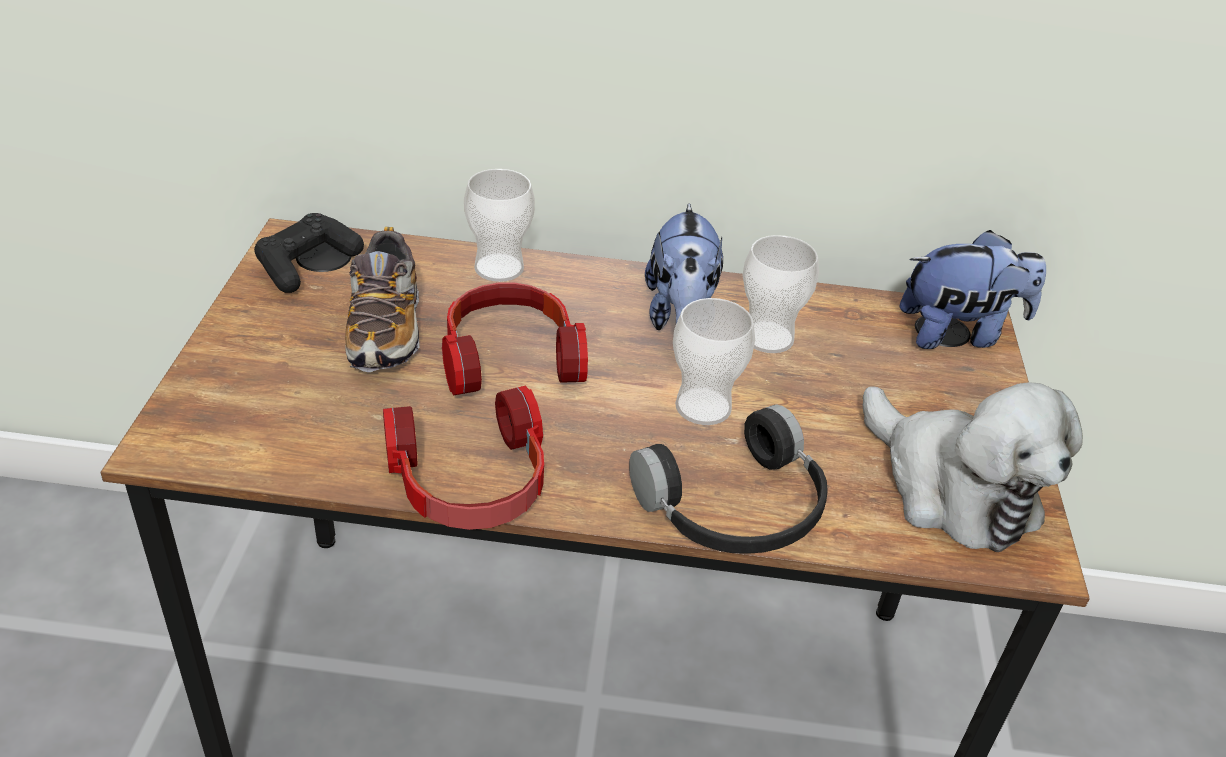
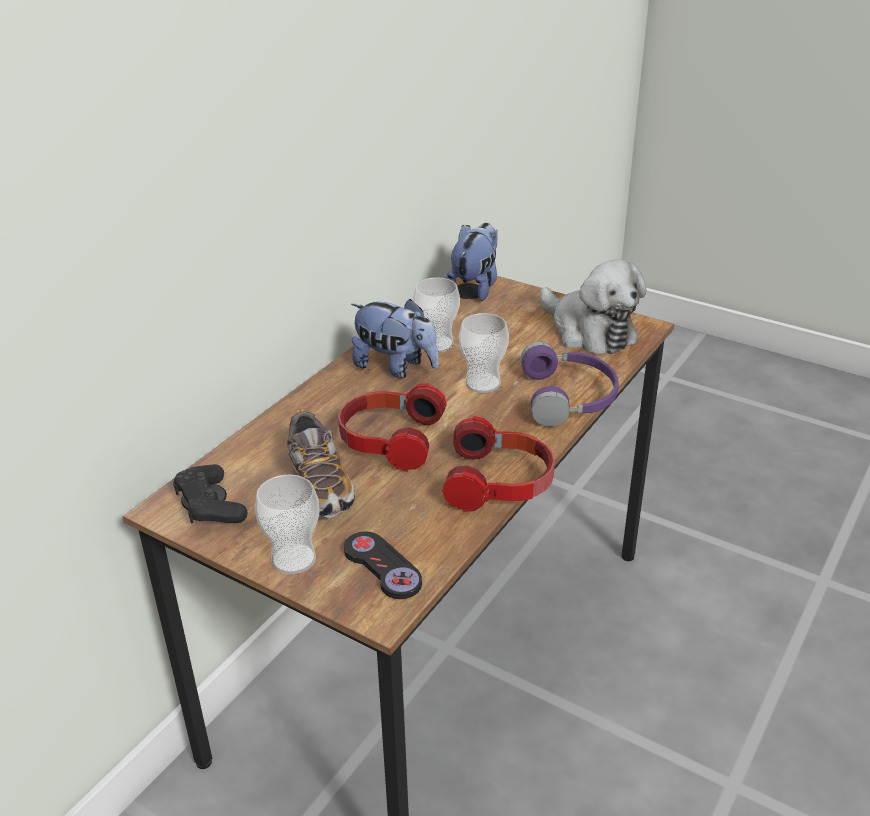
camera: 60 degrees left, 5 degrees down
(247, 423) = (382, 567): none -> black game controller
(385, 329) = (320, 484): shoe -> shoe turned 45 degrees clockwise
(499, 268) = (288, 421): cup -> cup (293, 559)
(737, 509) = (570, 397): black headphones -> purple headphones
(951, 488) = (589, 331): plush toy -> plush toy turned 60 degrees clockwise

